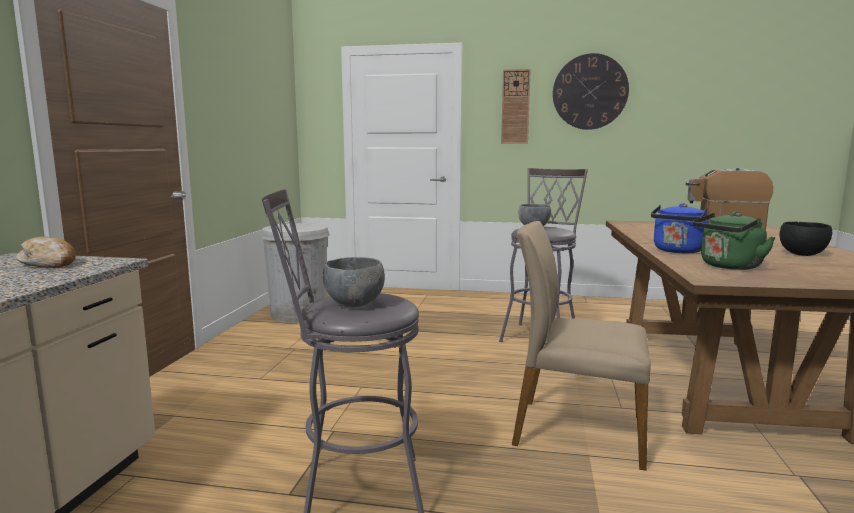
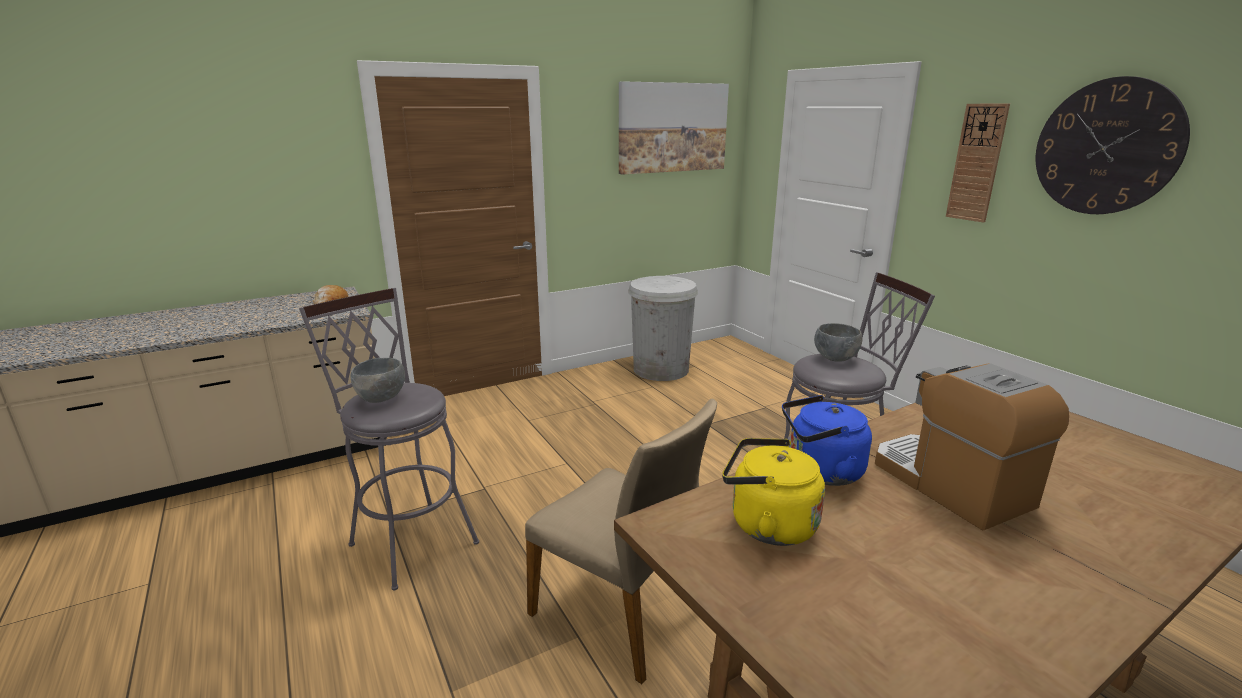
camera: 50 degrees right, 10 degrees up
(261, 86) = (672, 127): none -> picture
(577, 430) = (622, 611): beige chair -> beige chair turned 150 degrees clockwise
(728, 266) = (767, 524): green kettle -> yellow kettle
(801, 254) = (997, 574): black bowl -> none

